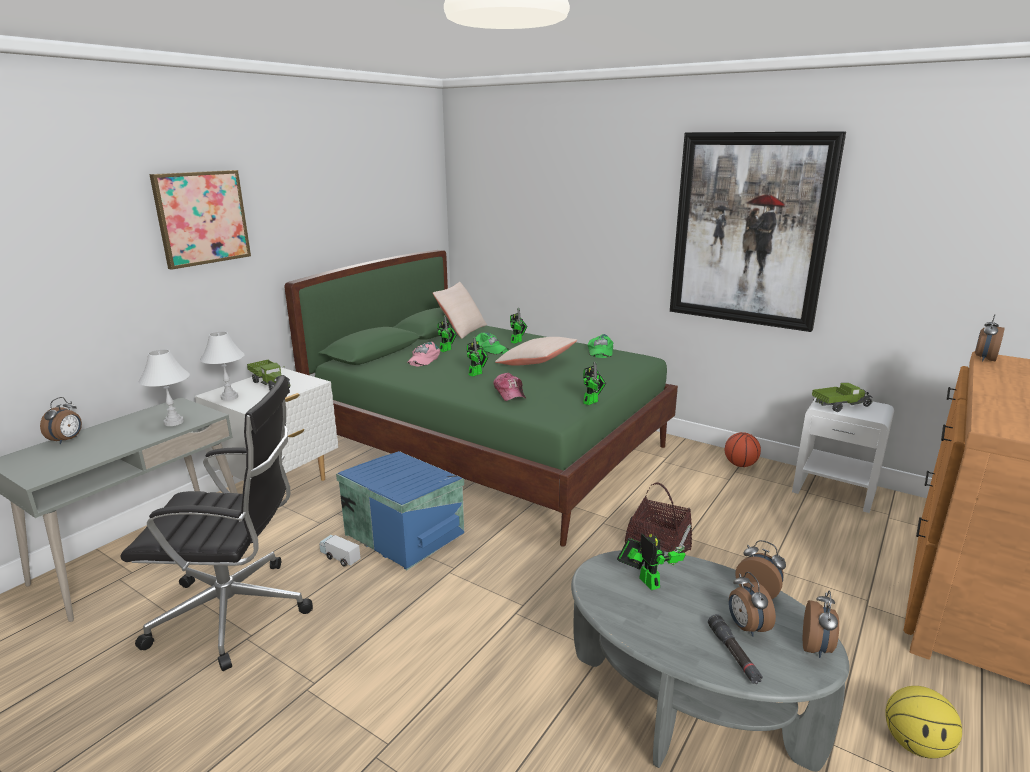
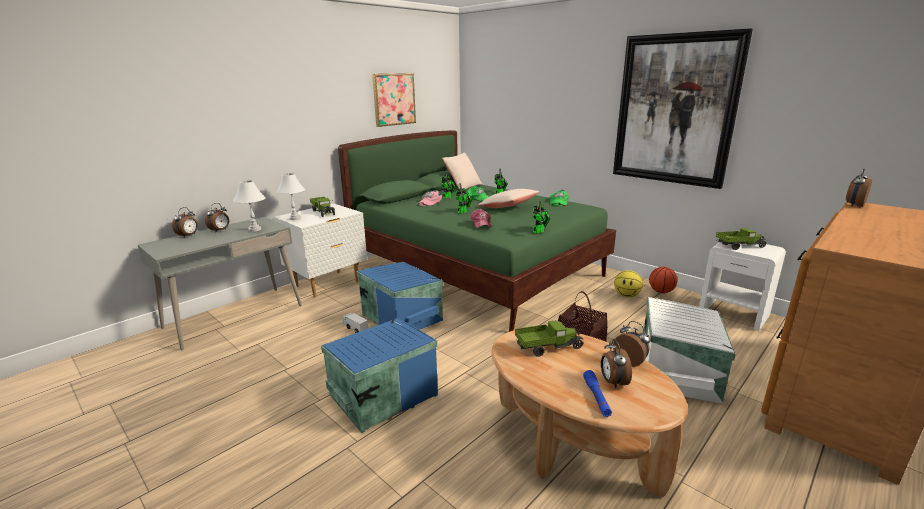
camera: 10 degrees right, 0 degrees up
(202, 218) = (282, 97): picture -> picture (394, 99)
(236, 613) = (281, 355): black office chair -> none
(405, 662) = (381, 394): none -> blue storage box
(647, 580) = (548, 347): toy robot -> toy truck
(686, 709) = (573, 445): grey coffee table -> brown coffee table
(733, 654) = (596, 397): black flashlight -> blue flashlight
(791, 582) = (679, 372): none -> white storage box
(816, 648) = (663, 400): alarm clock -> alarm clock (220, 230)
(916, 745) = (750, 490): basketball -> basketball (627, 296)

